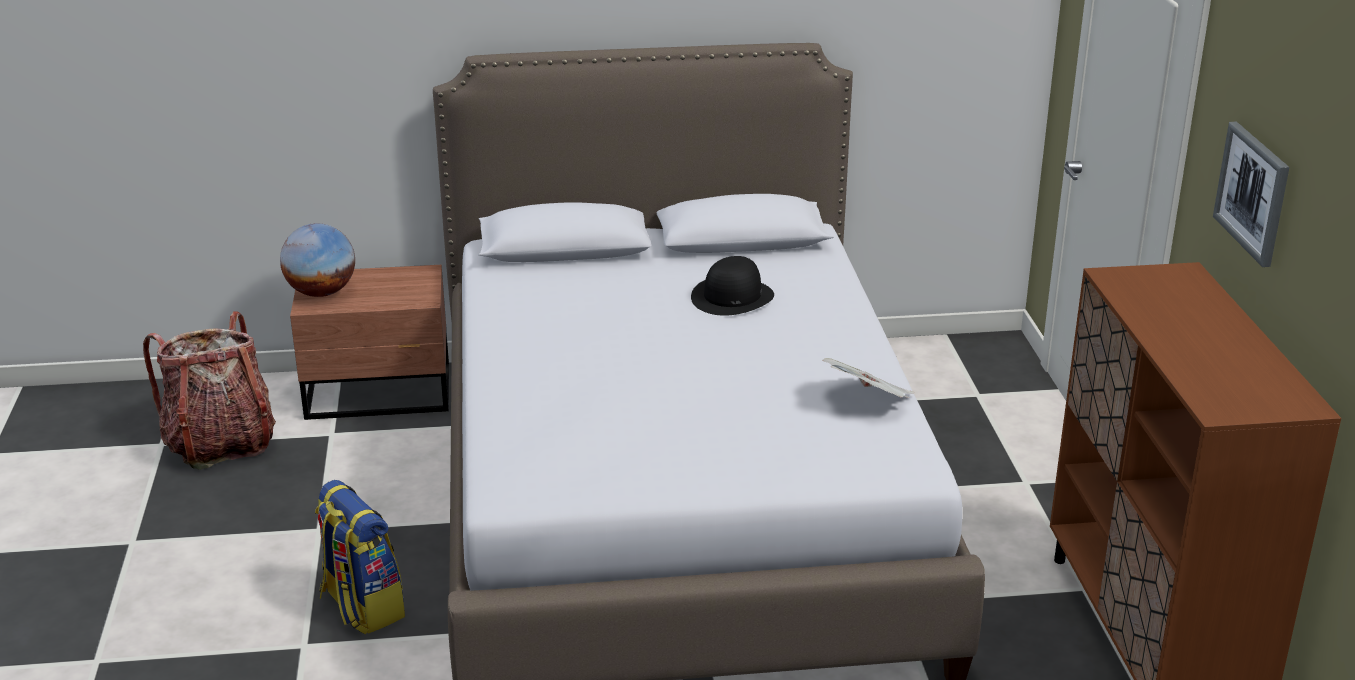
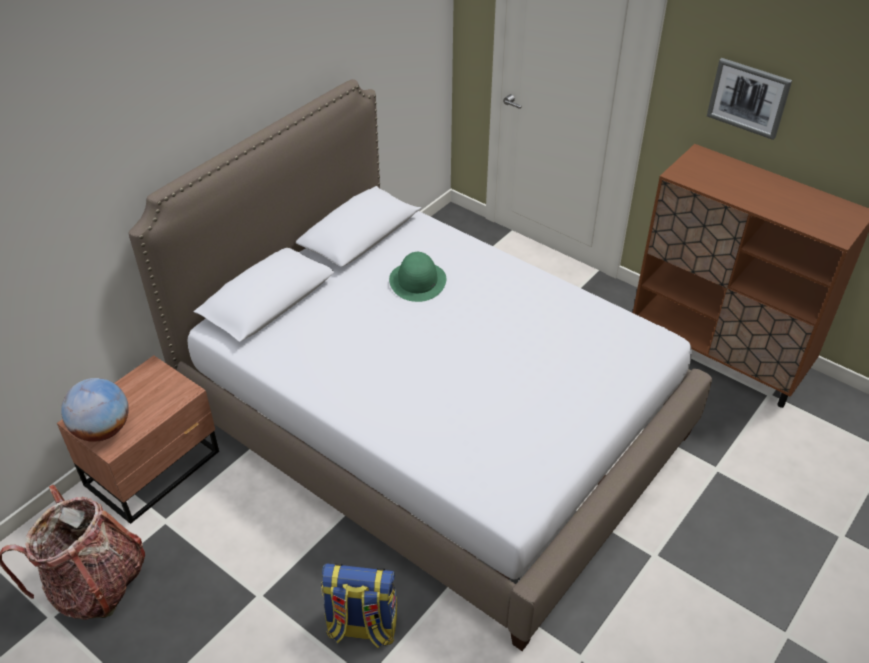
camera: 45 degrees left, 15 degrees up
(732, 297) = (418, 281): black hat -> green hat
(869, 400) = (583, 310): newspaper -> none

